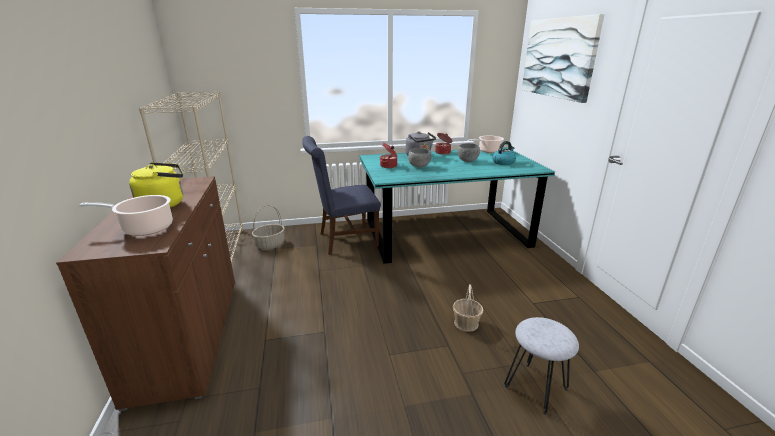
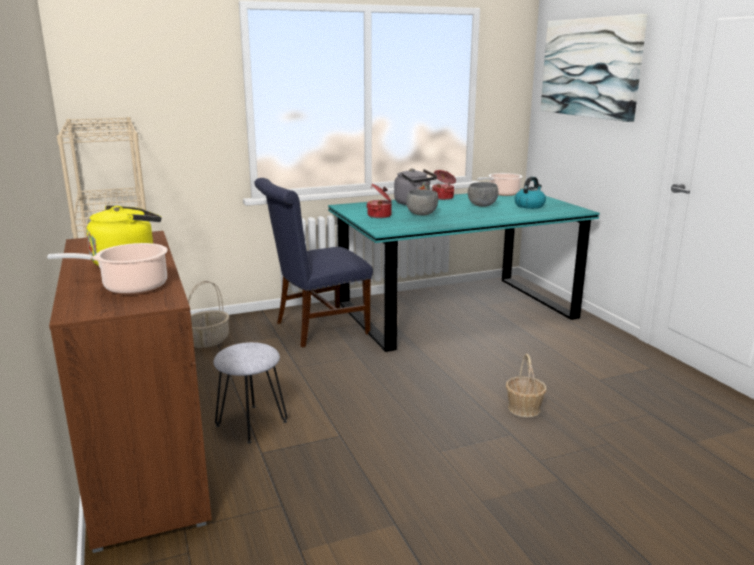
camera: 10 degrees left, 5 degrees down
(536, 388) = (633, 465): grey stool -> grey stool (252, 424)

